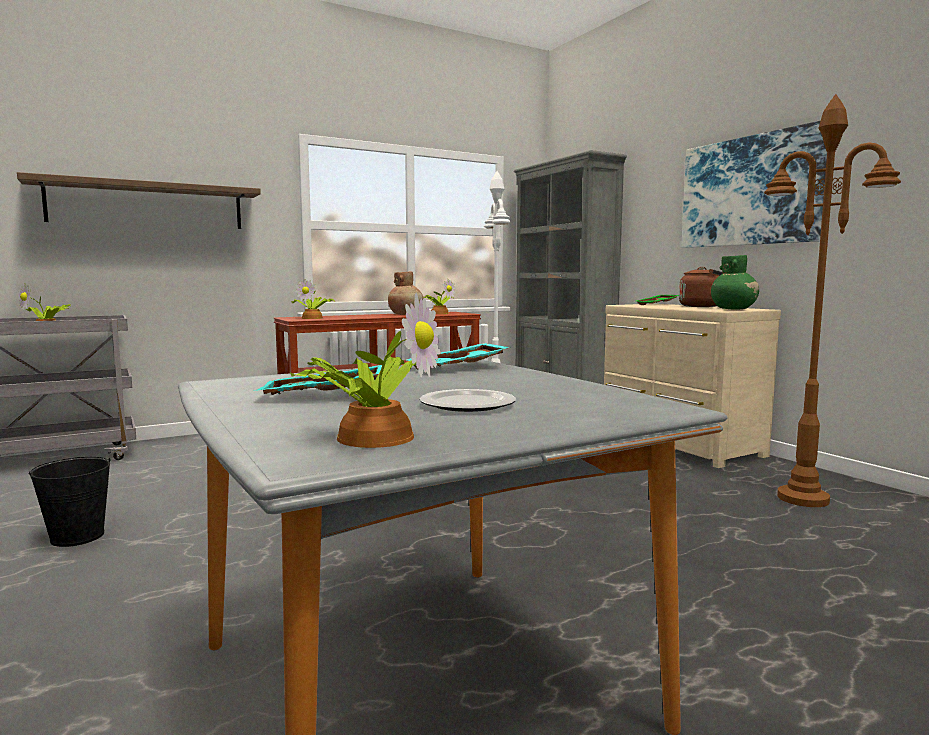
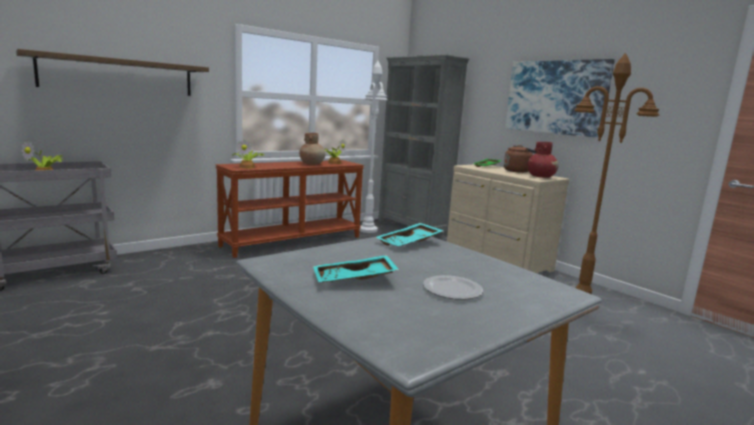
camera: 10 degrees left, 5 degrees up
(78, 537) = (107, 344): black bucket -> none
(373, 436) = (427, 328): potted plant -> none
(734, 309) = (541, 177): green vase -> red vase

